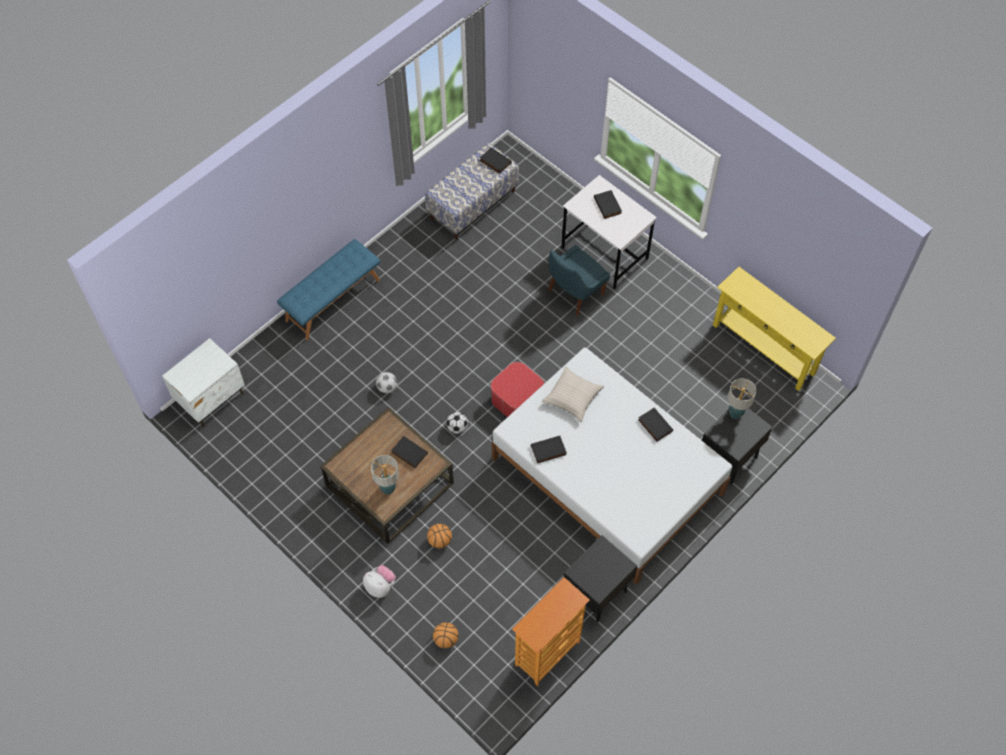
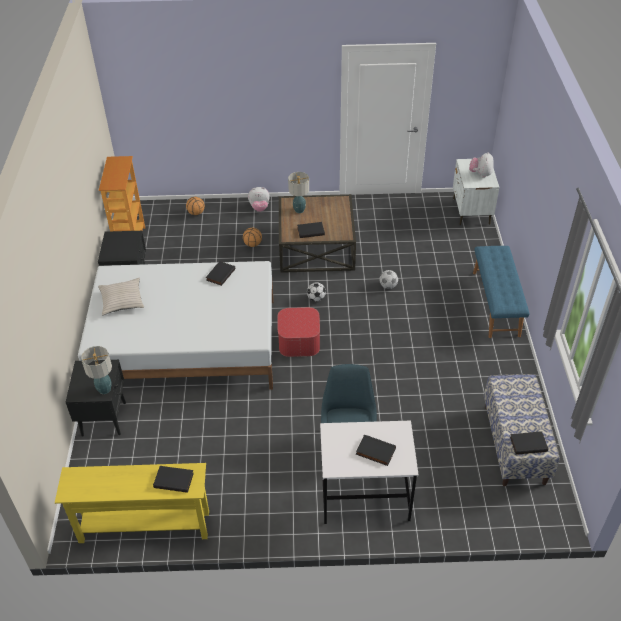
camera: 135 degrees right, 15 degrees down
(200, 365) = (480, 174): none -> plush toy
(572, 397) = (240, 312): beige pillow -> beige pillow (122, 300)
(654, 425) = (161, 337): black book -> black book (174, 480)

